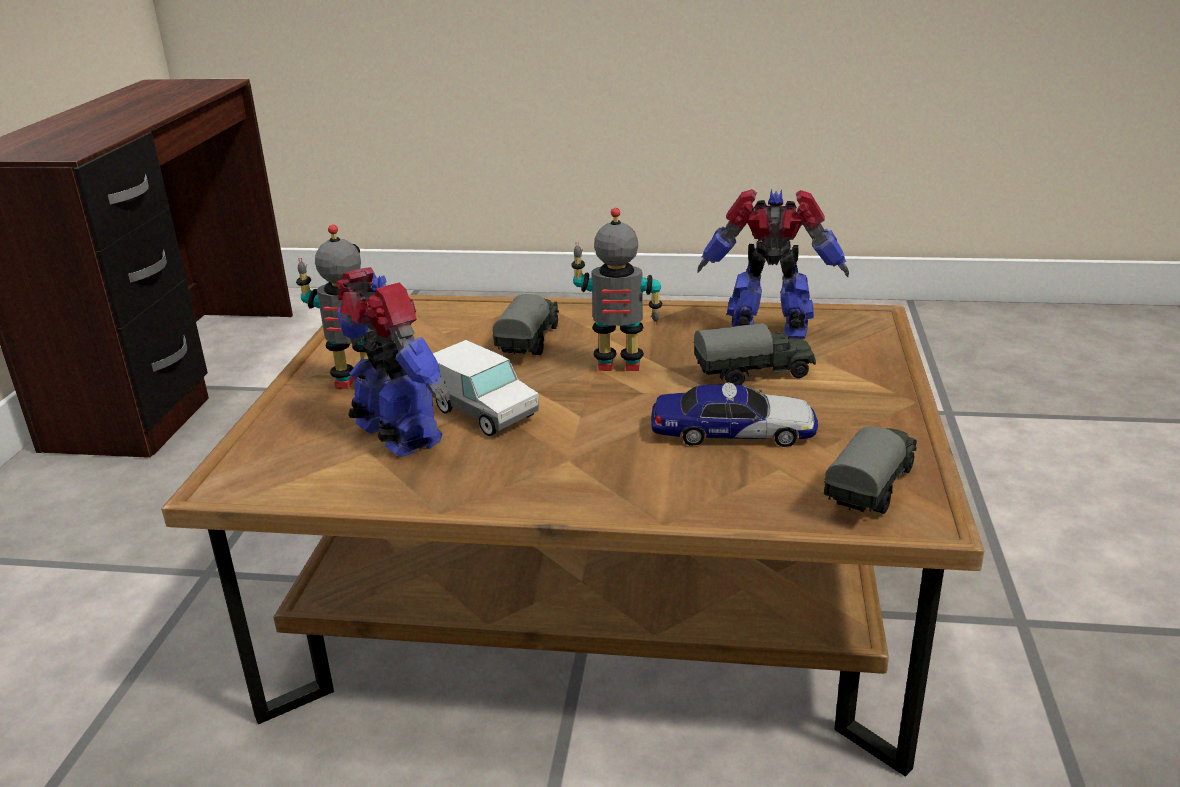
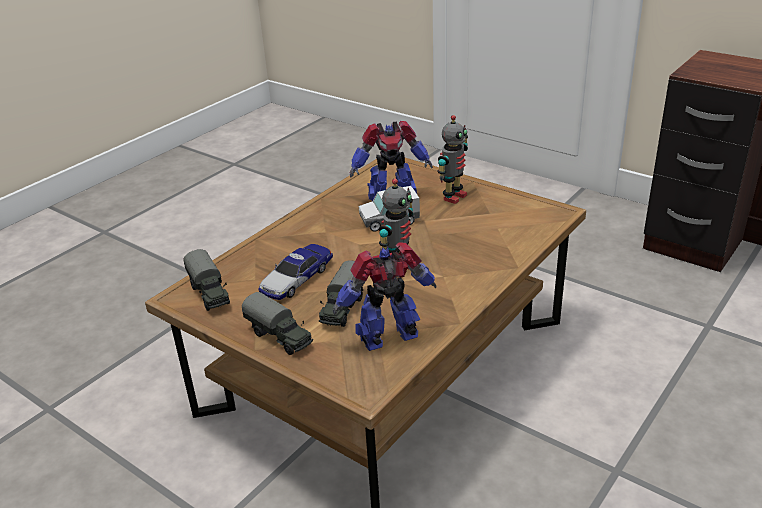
camera: 120 degrees right, 5 degrees up
(530, 342) = (458, 250): toy truck -> toy truck (280, 337)
(770, 331) = (390, 337): toy robot -> toy robot turned 150 degrees counterclockwise

